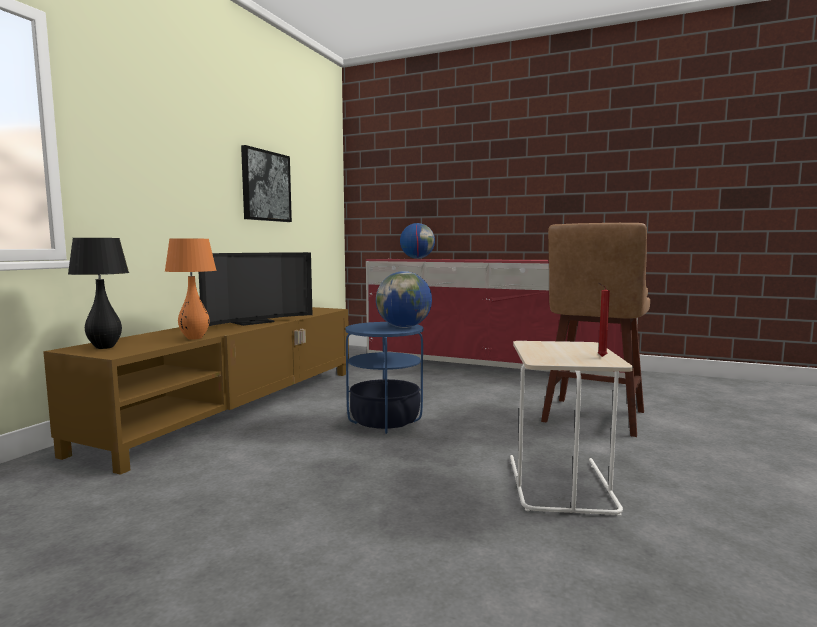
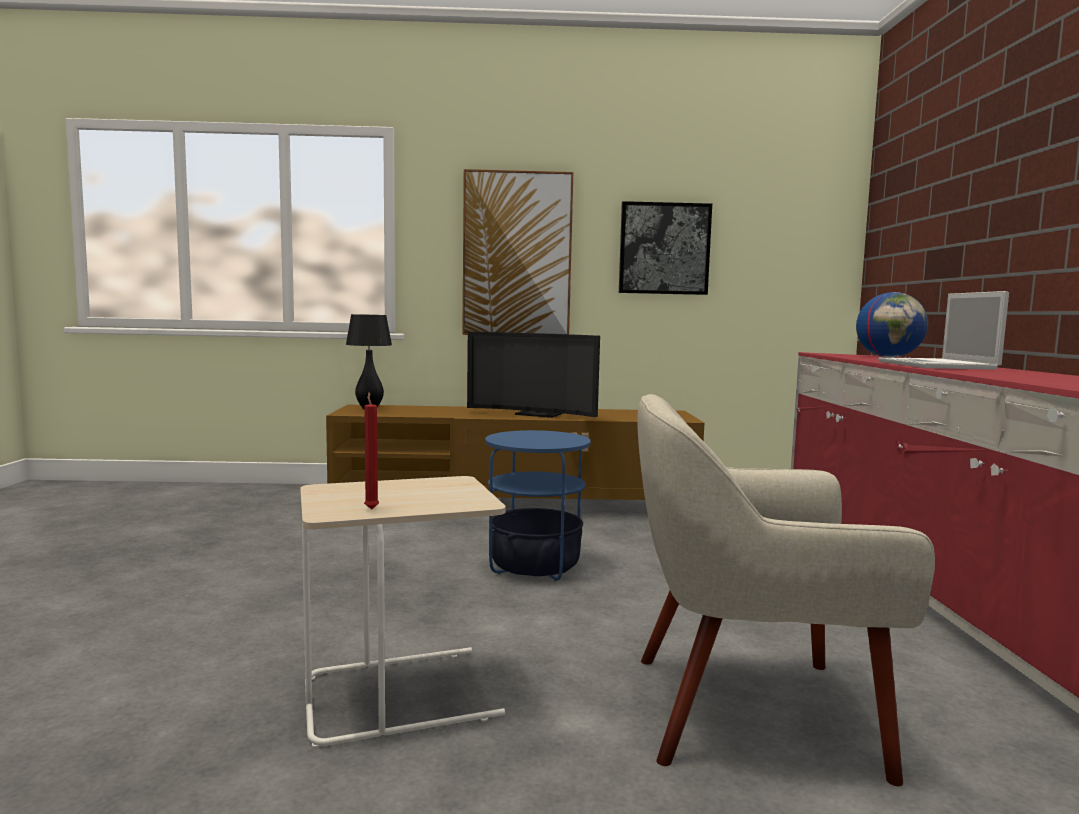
camera: 65 degrees right, 0 degrees up
(175, 180) = (517, 255): none -> picture
(194, 338) = (429, 415): orange table lamp -> none
(404, 327) = (546, 443): globe -> none
(481, 259) = (937, 365): none -> laptop
(593, 418) = (747, 710): brown stool -> beige armchair

